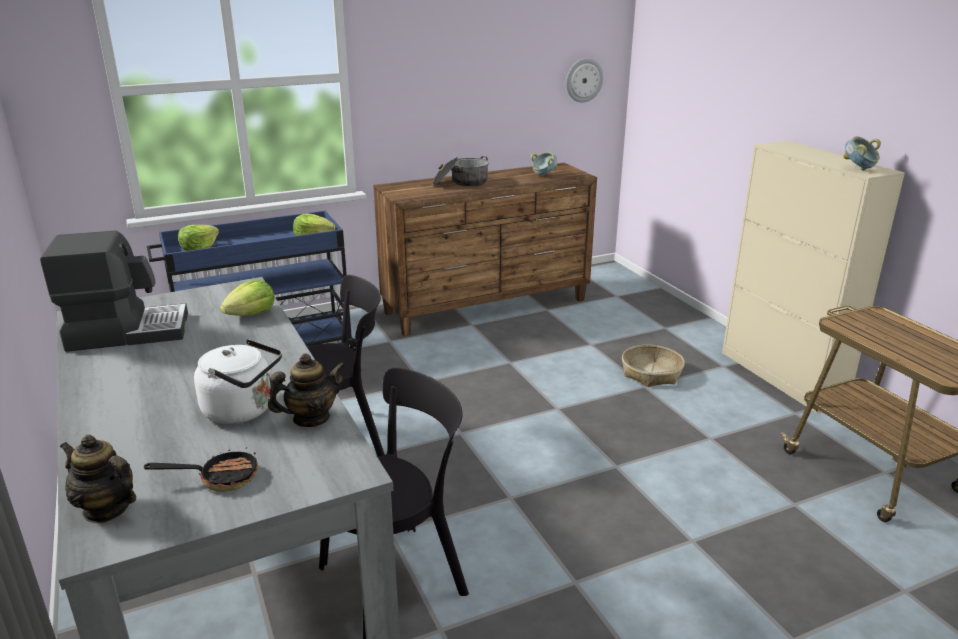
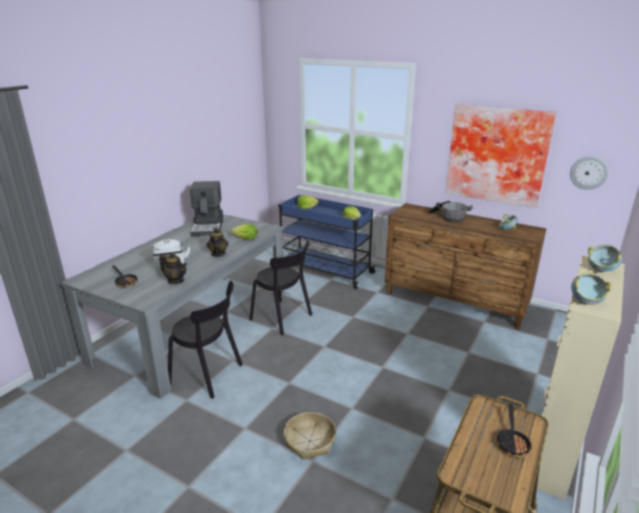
camera: 55 degrees right, 0 degrees up
(106, 509) = (97, 273): teapot -> teapot (218, 254)
(127, 331) = (208, 227): coffee machine -> coffee machine turned 45 degrees clockwise
(480, 78) = (497, 154): none -> picture
(651, 373) = (467, 387): basket -> basket (309, 441)
(795, 148) = (600, 270): none -> bowl
(906, 333) = (512, 442): none -> frying pan

